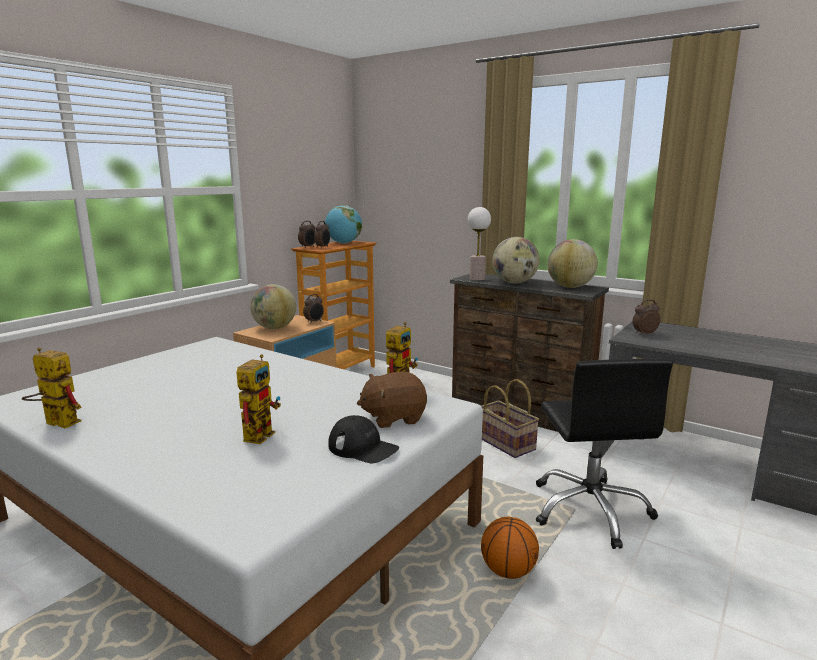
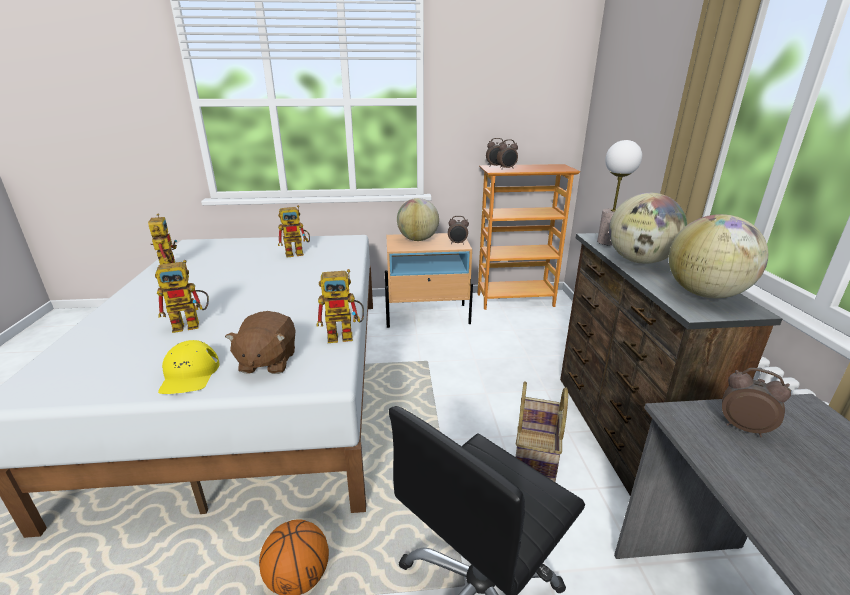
camera: 50 degrees right, 10 degrees up
(192, 365) = (298, 253): none -> toy robot
(344, 243) = (544, 167): globe -> none
(363, 448) = (189, 375): black cap -> yellow cap
(393, 418) = (267, 362): brown plush toy -> brown plush toy turned 120 degrees counterclockwise

